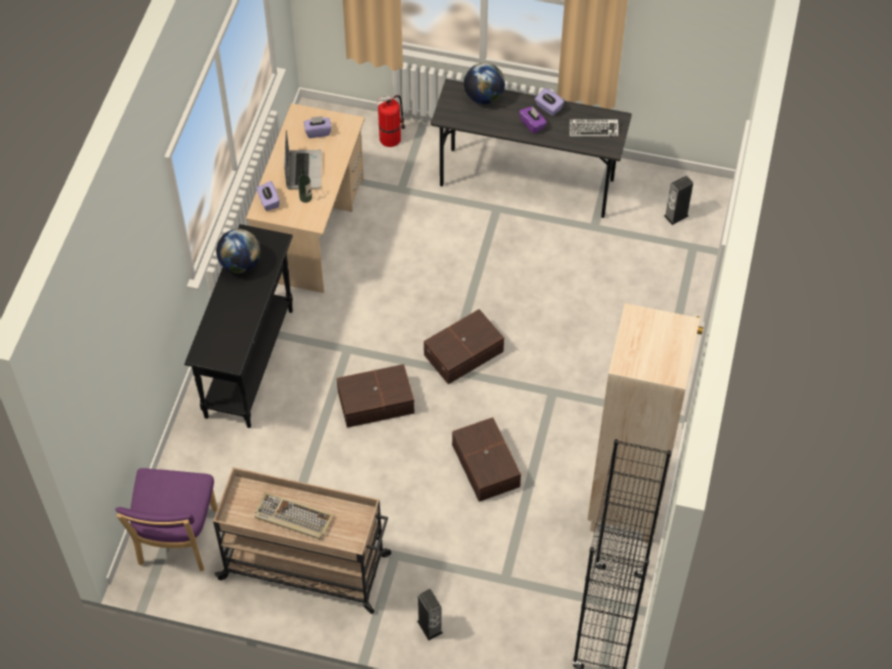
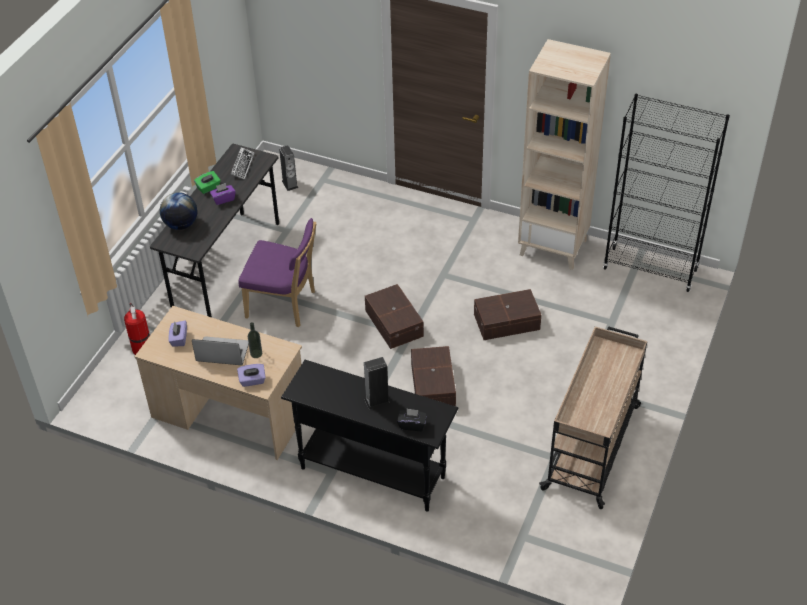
camera: 80 degrees left, 10 degrees down
(176, 541) = (558, 540): purple chair -> purple chair (284, 305)
(211, 337) = (412, 425): none -> black tissue box
(240, 264) = (330, 398): globe -> none
(292, 517) = (601, 391): keyboard -> none
(429, 627) = (652, 371): speaker -> speaker (377, 401)
(548, 107) = (208, 188): purple tissue box -> green tissue box

